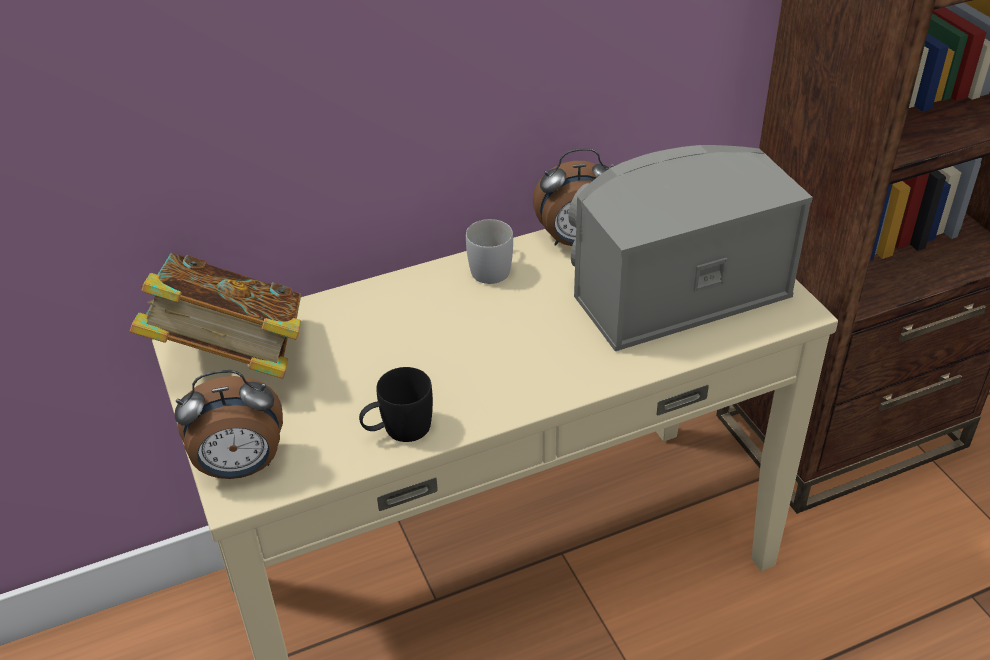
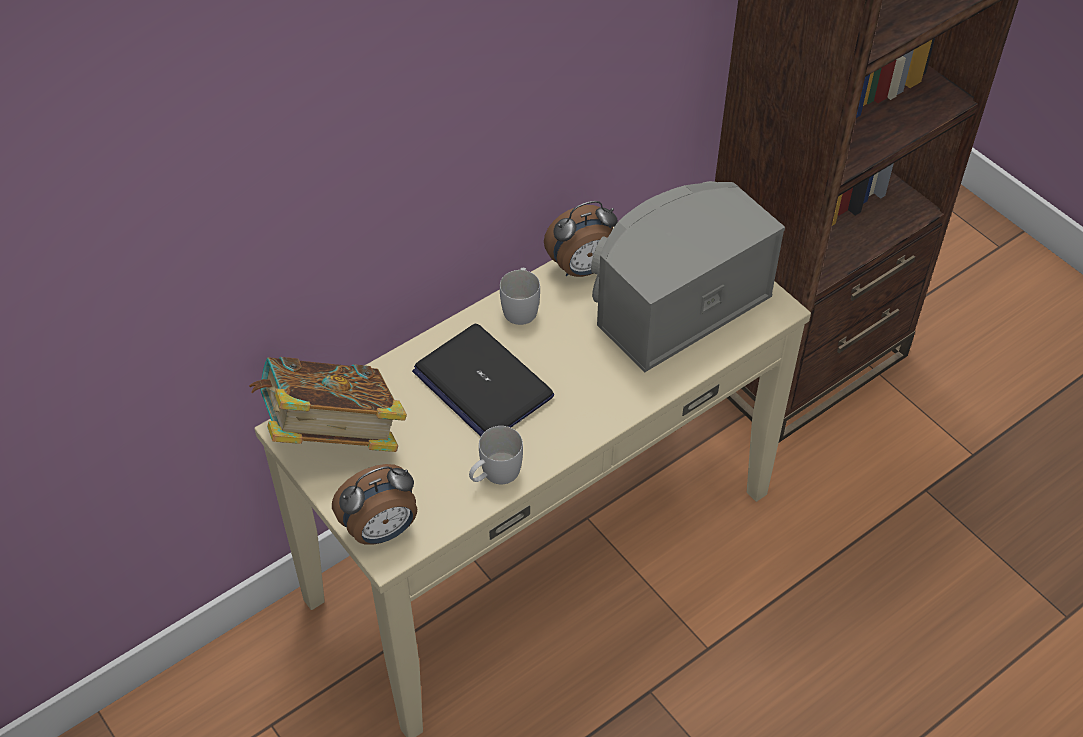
camera: 15 degrees left, 10 degrees up
(398, 430) = (495, 474): black mug -> white mug
(420, 334) = (482, 384): none -> laptop

